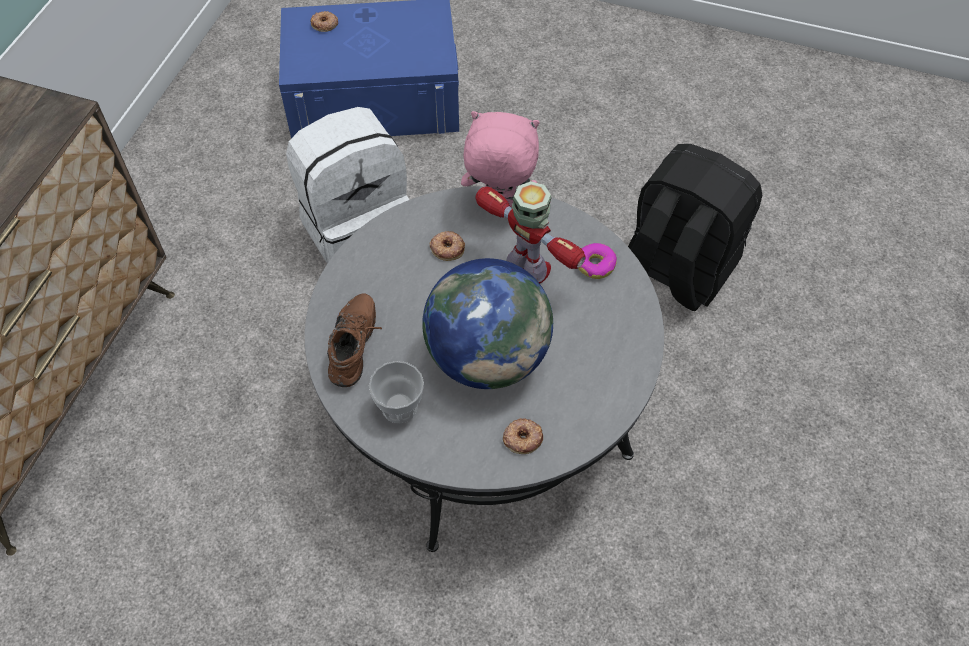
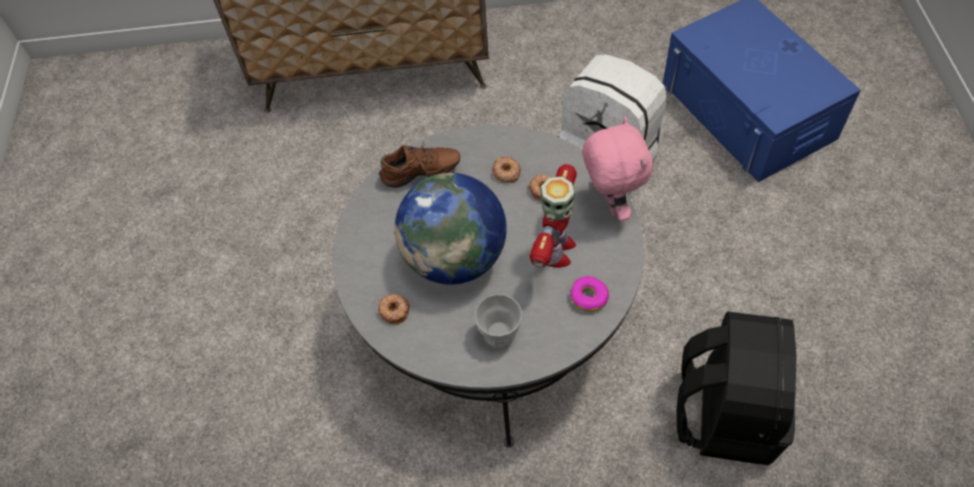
camera: 70 degrees right, 0 degrees up
(324, 24) = (756, 27): donut -> donut (506, 172)
(399, 407) = (384, 222): cup -> cup (499, 334)

